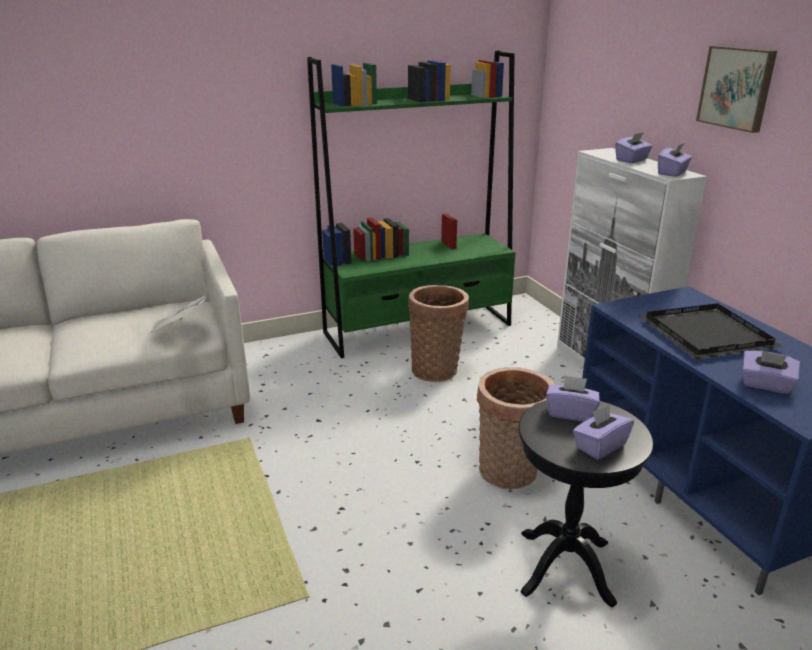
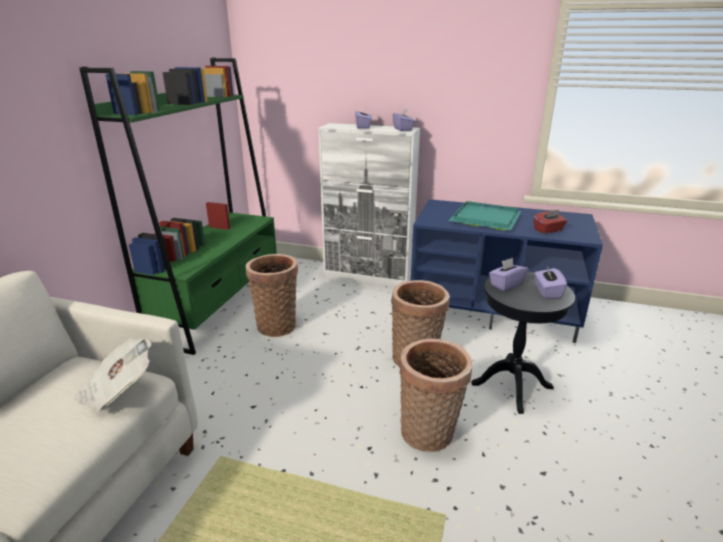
camera: 50 degrees left, 0 degrees up
(404, 538) = (430, 434): none -> basket
(707, 333) = (484, 218): black tray -> turquoise tray
(737, 88) = (428, 68): picture -> none
(765, 385) = (548, 230): purple tissue box -> red tissue box

